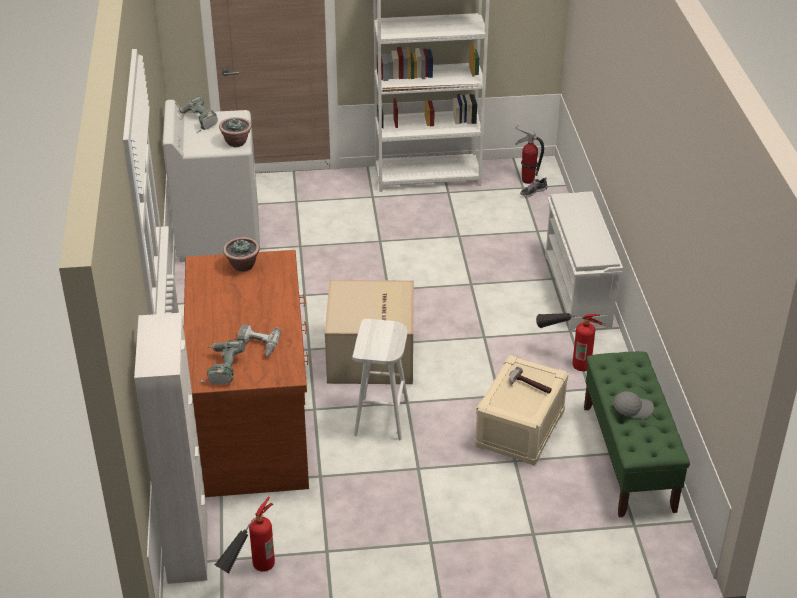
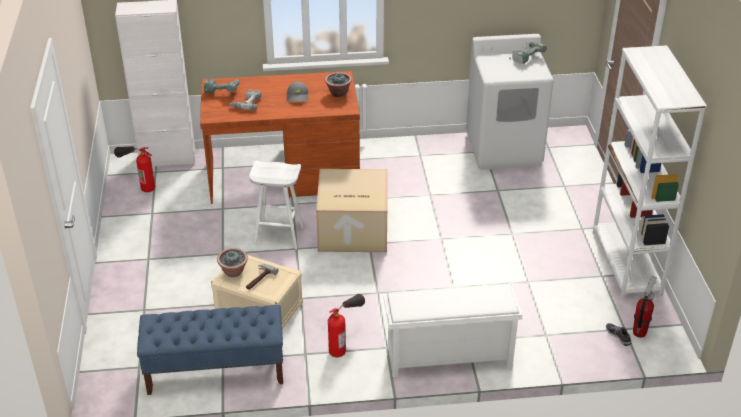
camera: 90 degrees right, 0 degrees up
(236, 142) = (497, 75): potted plant -> potted plant (233, 272)
(628, 458) = (215, 371): green bench -> blue bench
(632, 408) = (202, 321): grey cap -> grey cap (298, 96)

